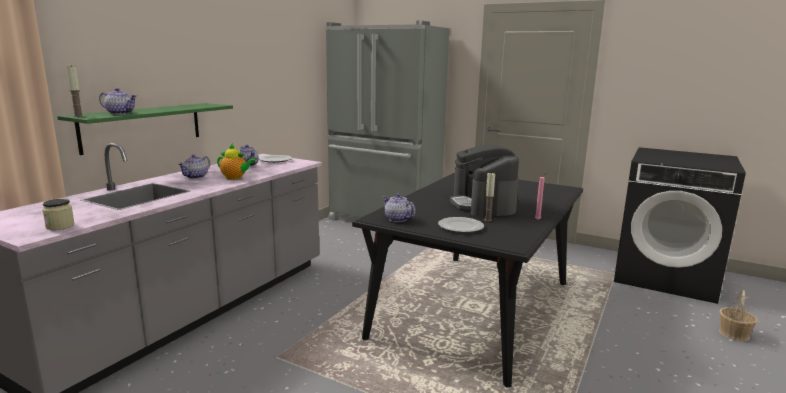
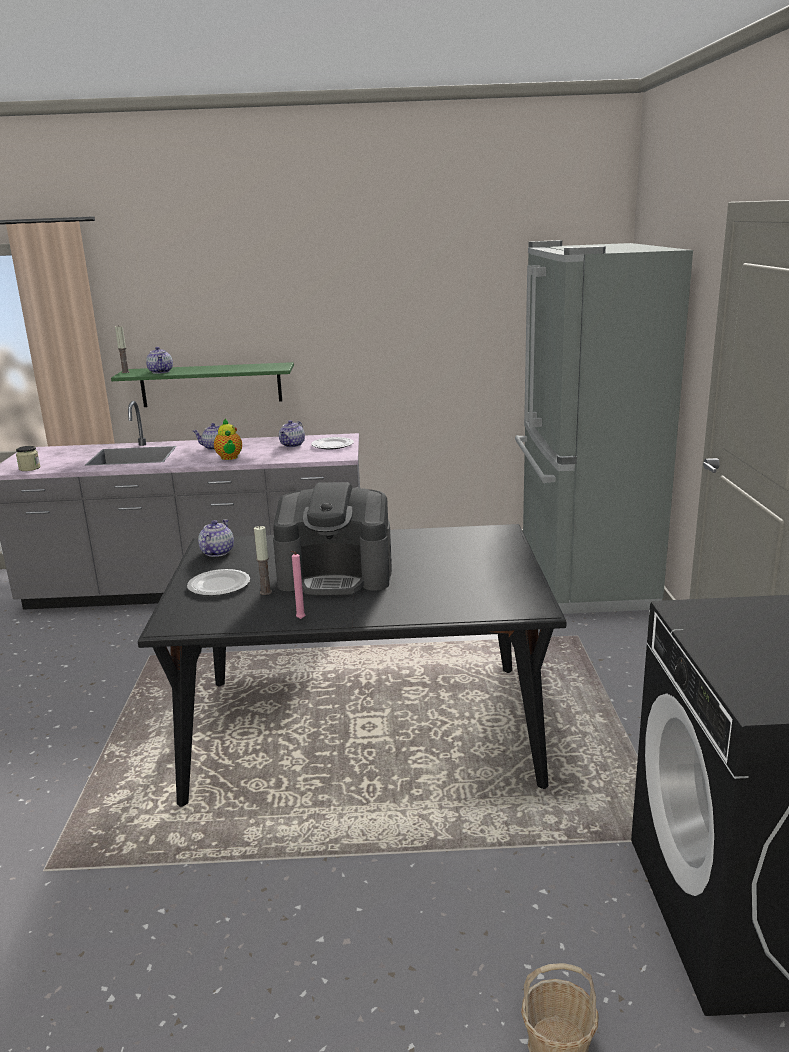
camera: 60 degrees right, 5 degrees up
(483, 205) = (336, 576): coffee machine -> coffee machine turned 135 degrees counterclockwise

